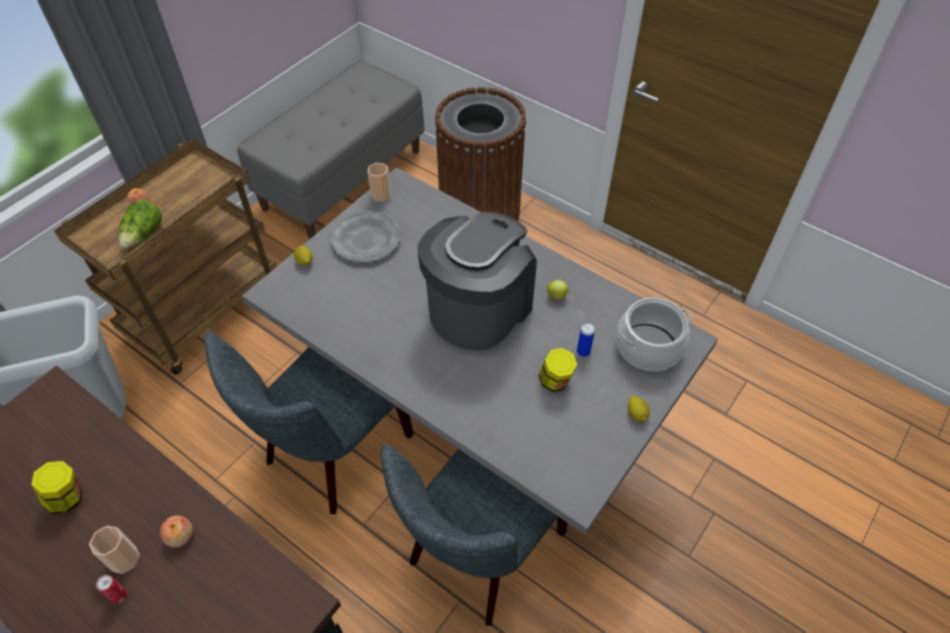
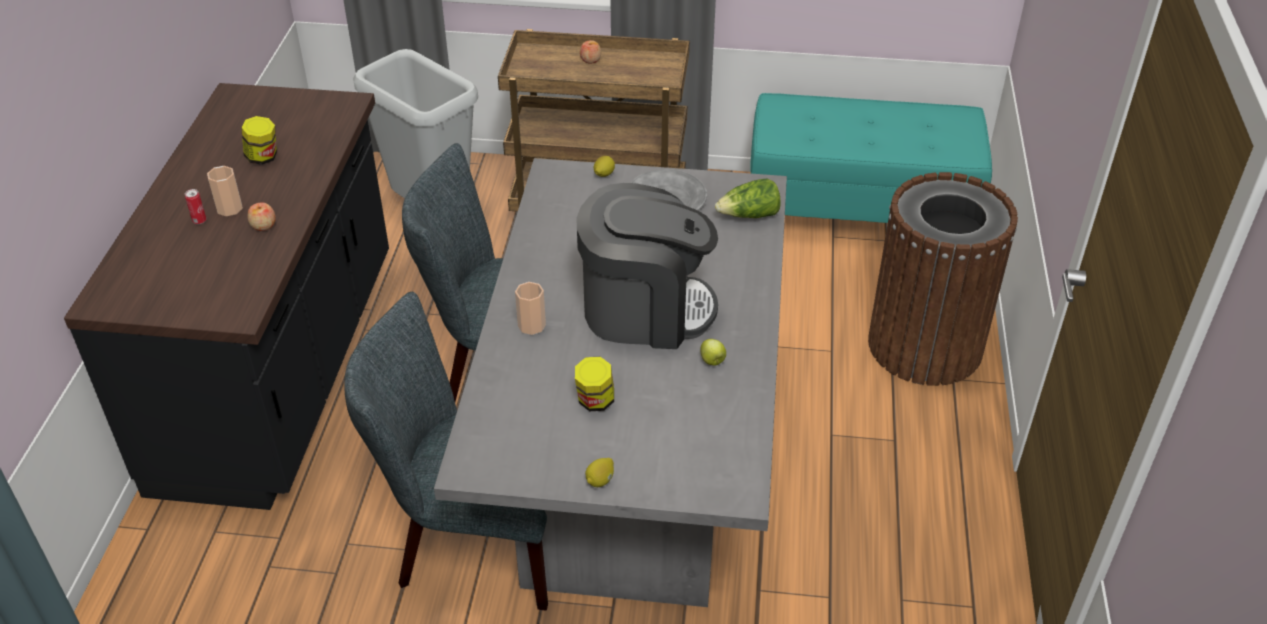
camera: 60 degrees right, 10 degrees down
(144, 235) = (559, 78): lettuce -> lettuce (749, 215)
(343, 178) = (859, 214): grey bench -> turquoise bench
(381, 194) = (736, 182): cup -> cup (531, 325)
(583, 352) = (651, 409): can -> none
(648, 347) = (702, 460): cooking pot -> none

